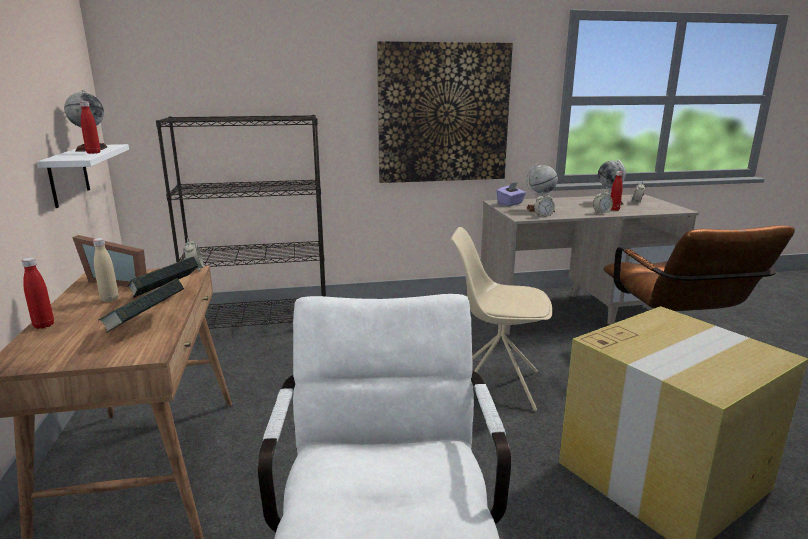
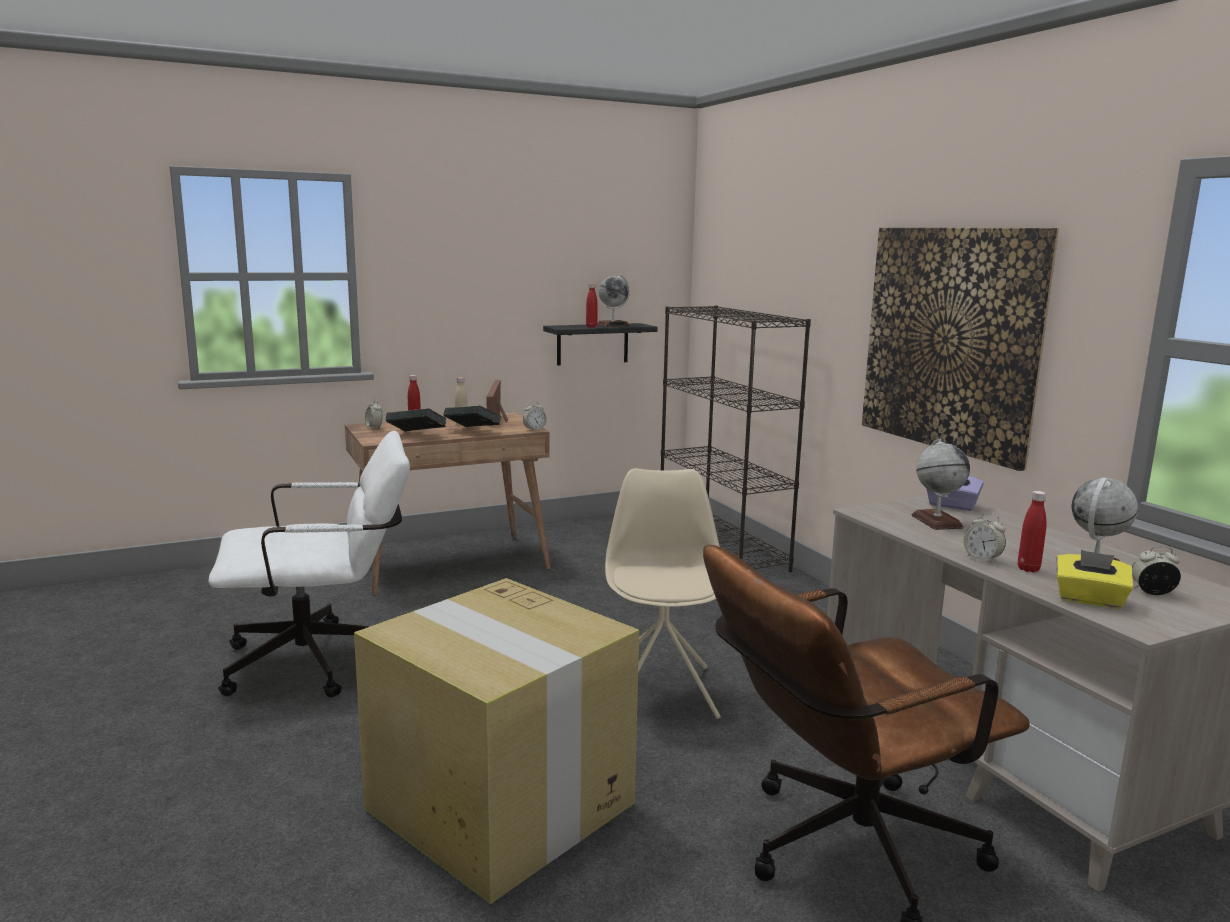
camera: 75 degrees right, 5 degrees down
(68, 175) = (592, 344): white shelf -> black shelf
(543, 216) = (890, 522): alarm clock -> alarm clock (374, 428)
(651, 209) = (1089, 600): none -> yellow tissue box

